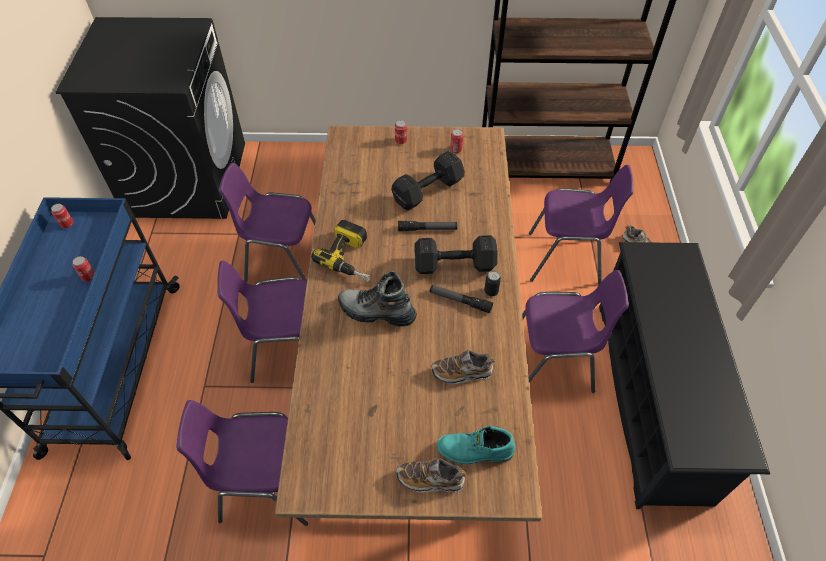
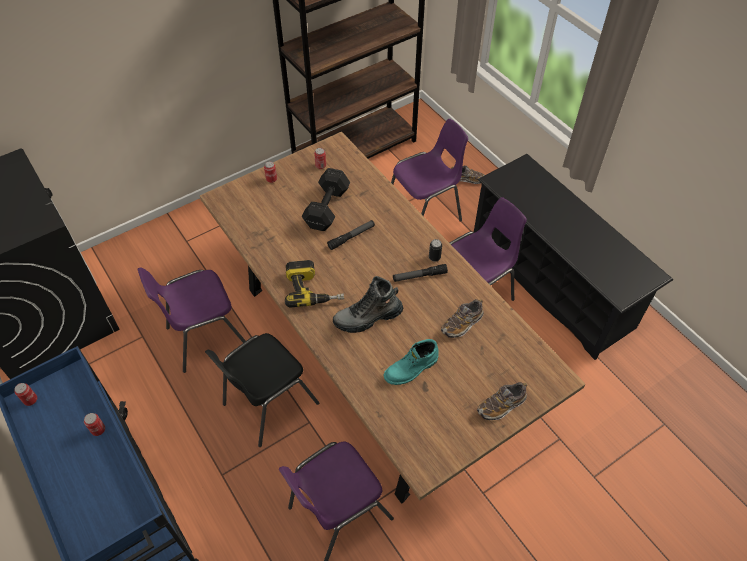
camera: 35 degrees left, 0 degrees up
(287, 350) = (268, 404): purple chair -> black chair
(452, 264) = (392, 253): black dumbbell -> none
(474, 452) = (513, 370): turquoise boot -> turquoise boot (411, 369)

